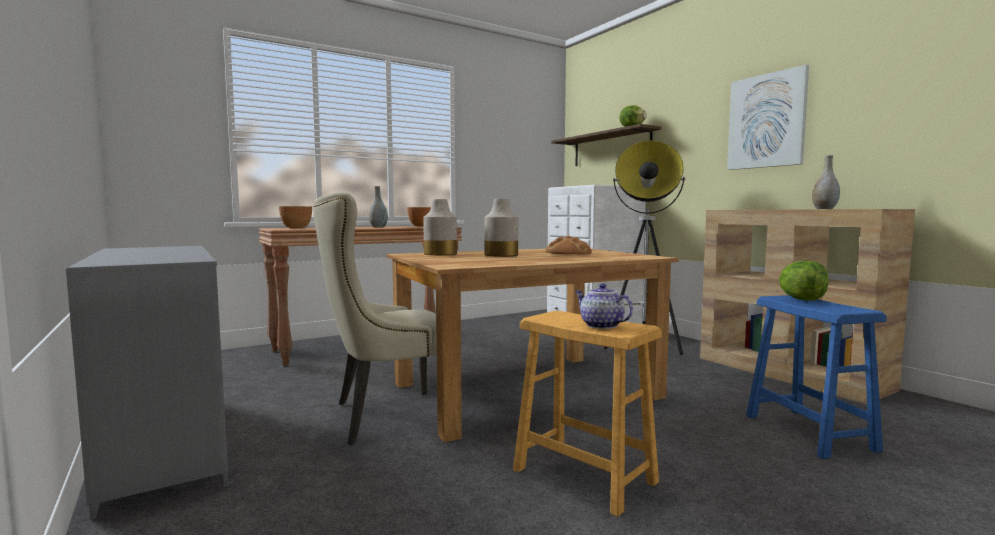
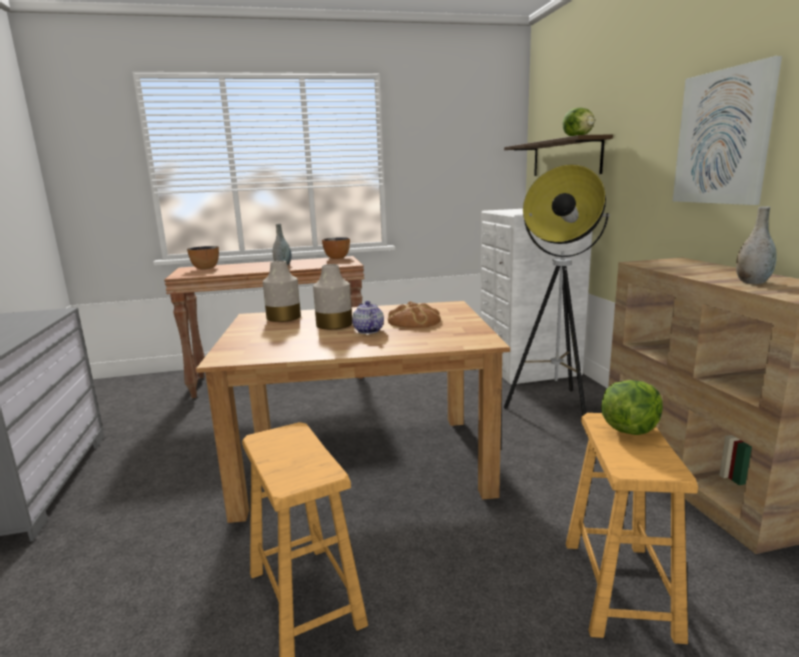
camera: 20 degrees right, 10 degrees up
(387, 416) = (212, 479): beige chair -> none
(600, 325) = (290, 465): teapot -> teapot (368, 330)
(809, 432) = (619, 588): blue stool -> brown stool

